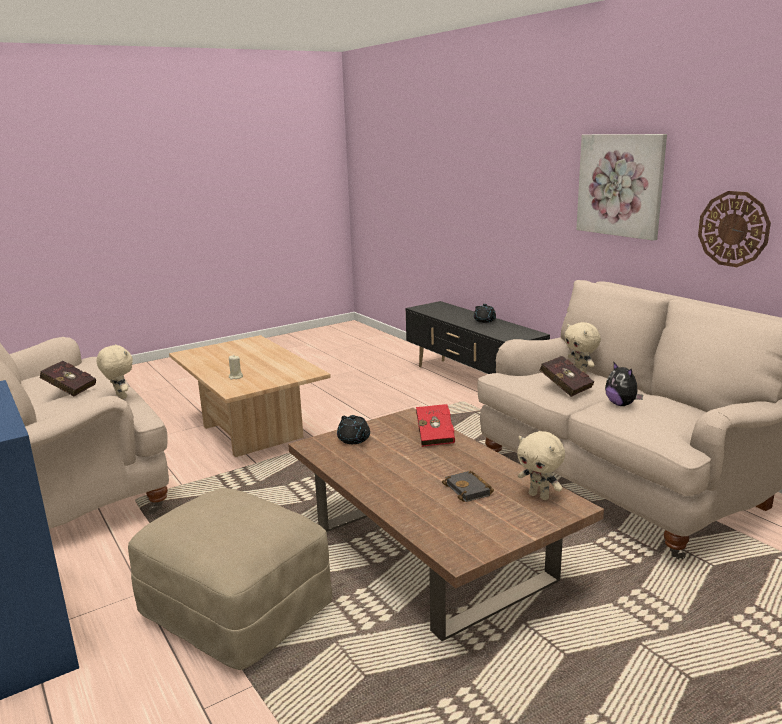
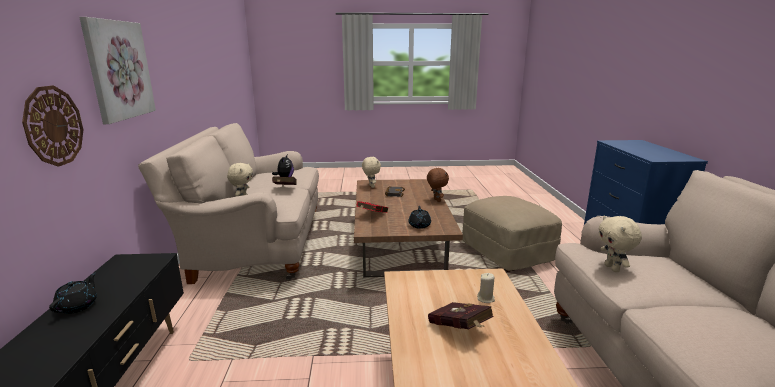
camera: 150 degrees left, 0 degrees up
(69, 389) = (688, 291): red book -> red book (460, 330)
(375, 495) = (436, 200): none -> brown plush toy
(733, 229) = (174, 89): wall clock -> wall clock (53, 126)

